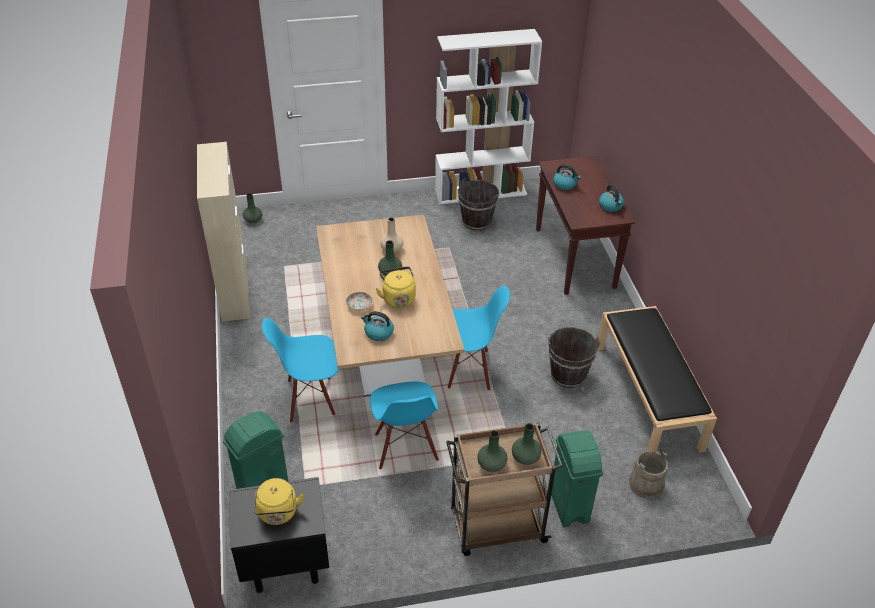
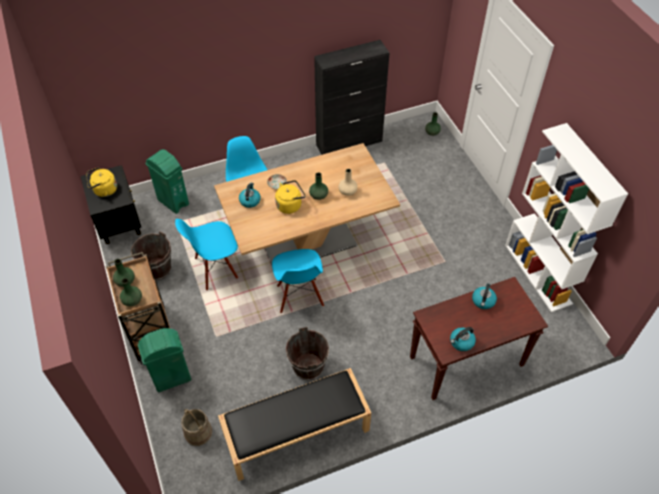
camera: 80 degrees right, 10 degrees up
(235, 290) = (349, 143): beige cabinet -> black cabinet
(476, 222) = (490, 276): brown bucket -> brown bucket (157, 269)

